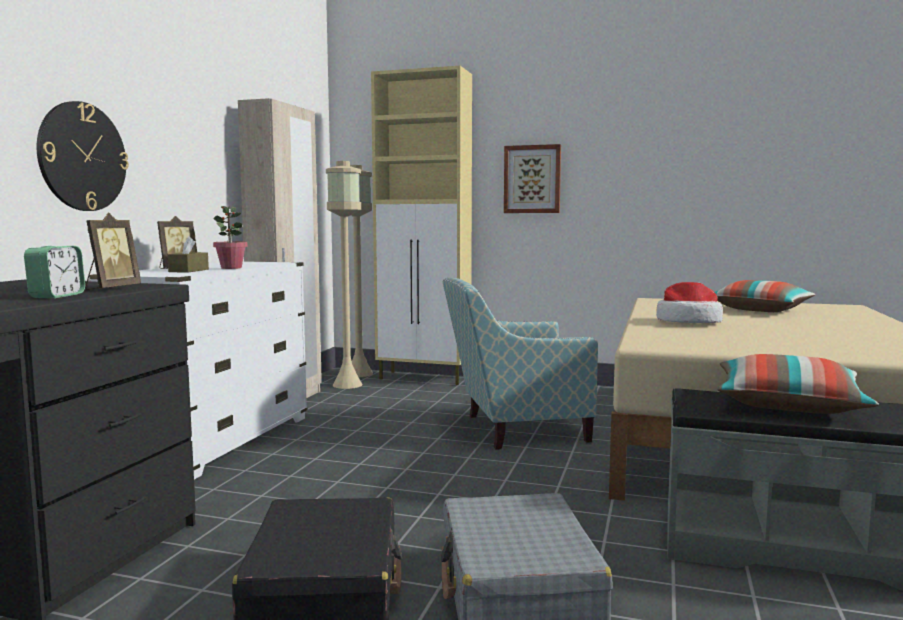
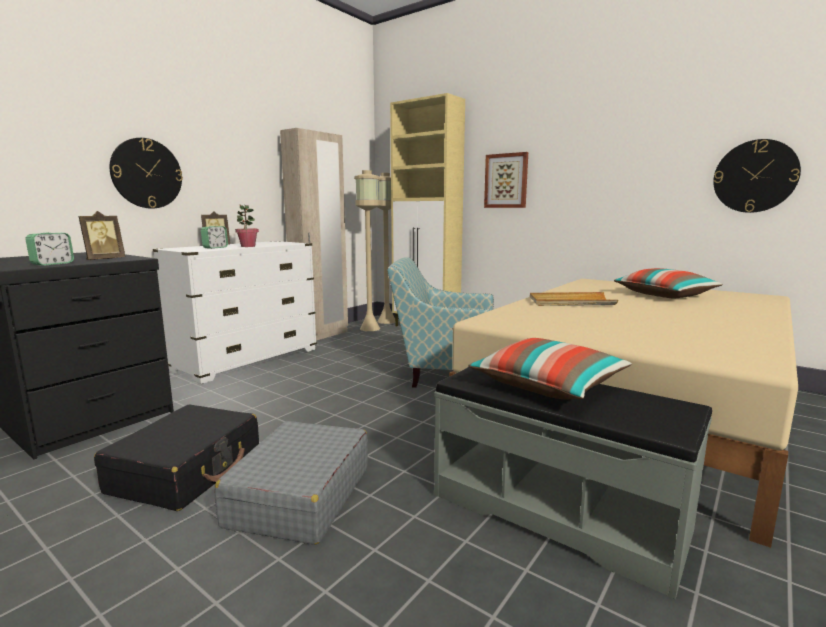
camera: 20 degrees right, 5 degrees up
(189, 270) = (215, 247): brown tissue box -> alarm clock
(688, 322) = (570, 302): hat -> beige tray
(820, 179) = (755, 176): none -> wall clock

